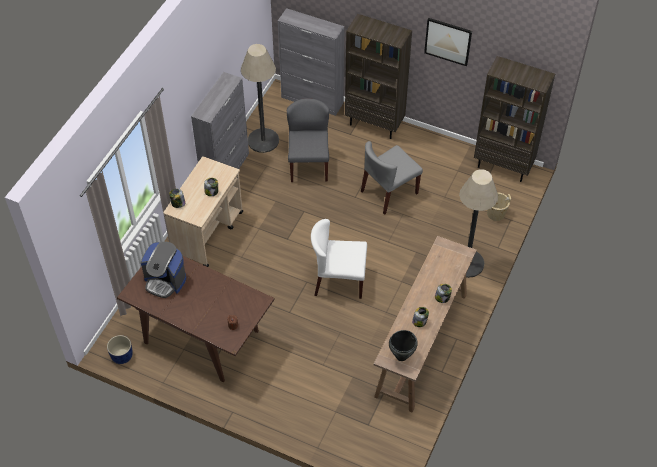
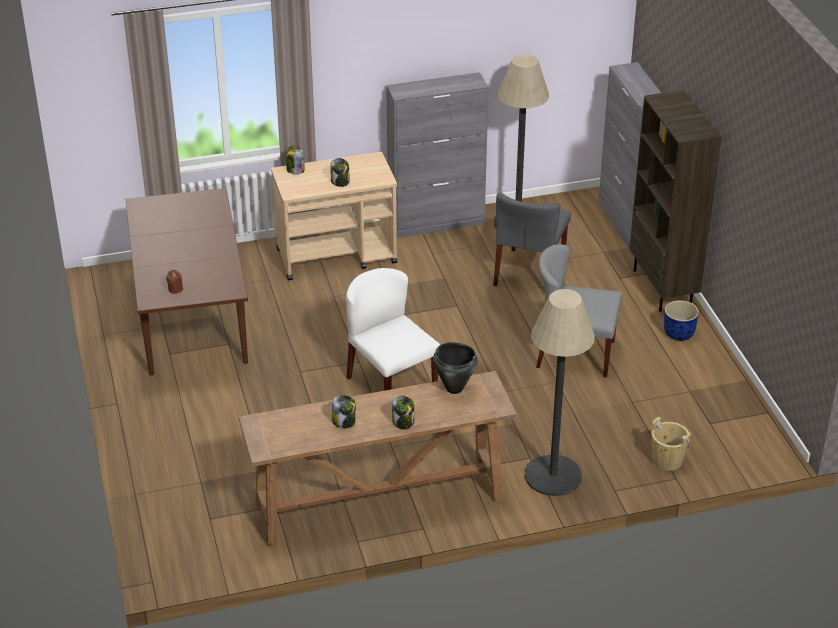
camera: 50 degrees right, 15 degrees down
(121, 356) = (107, 289): blue planter -> blue planter (678, 333)
(165, 281) = (182, 216): coffee machine -> none
(308, 165) = (529, 273): grey chair -> grey chair turned 150 degrees clockwise
(401, 356) = (274, 433): black cooking pot -> black cooking pot (454, 388)
(448, 41) = (751, 171): picture -> none
(503, 166) = (755, 426): brown bookcase -> none

